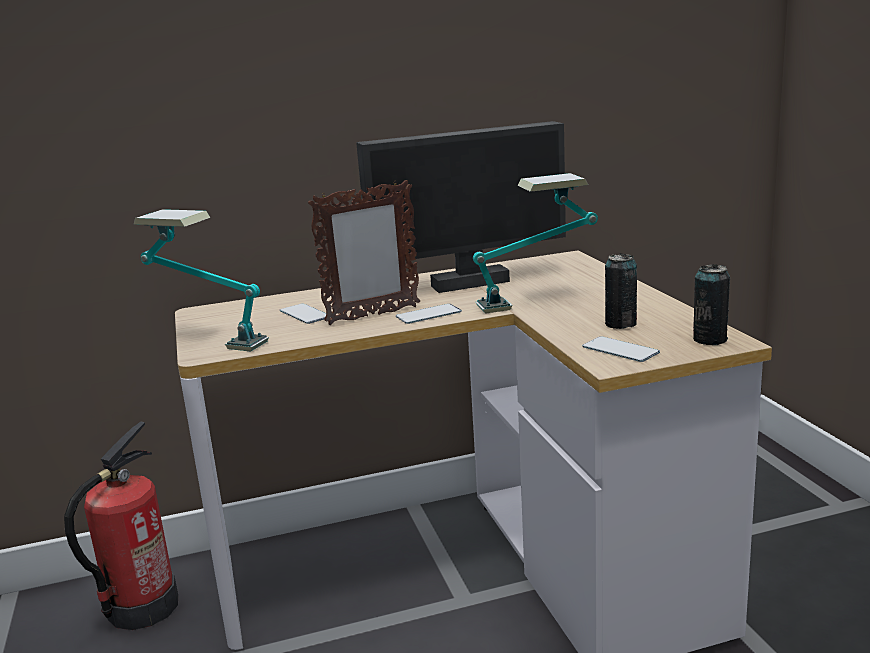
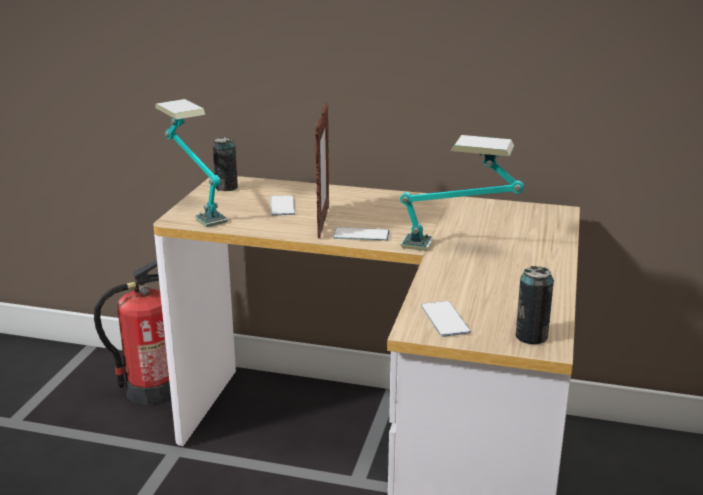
camera: 30 degrees right, 5 degrees up
(372, 315) = (322, 222): picture frame -> picture frame turned 90 degrees counterclockwise
(469, 283) = (436, 214): monitor -> none
(620, 324) = (486, 295): can -> can (226, 188)

